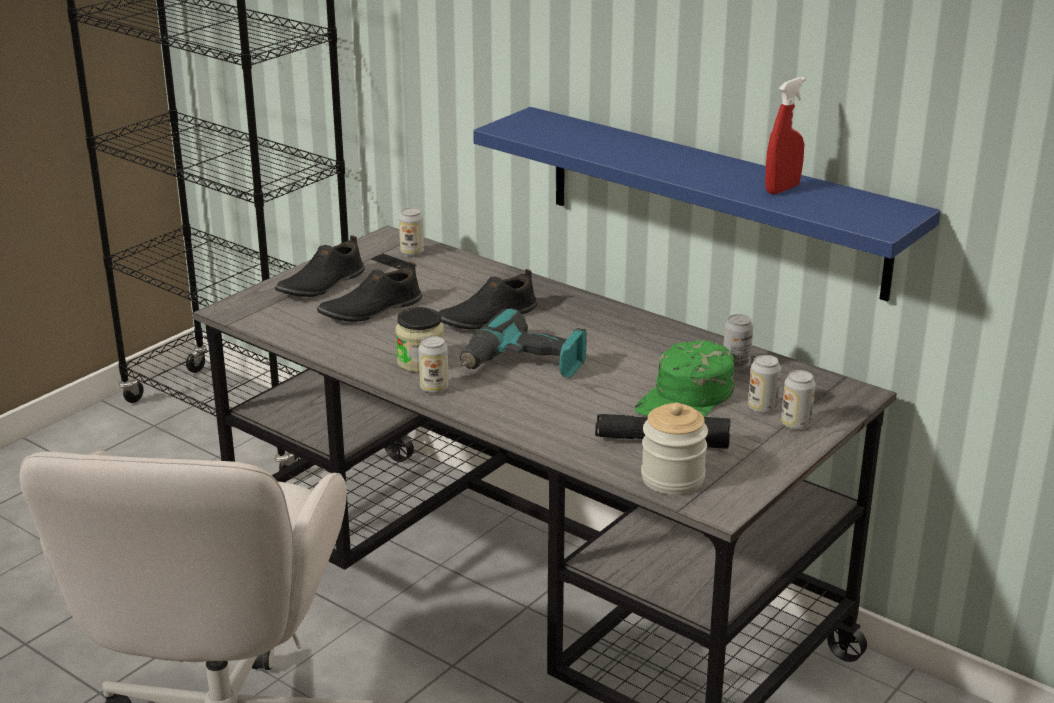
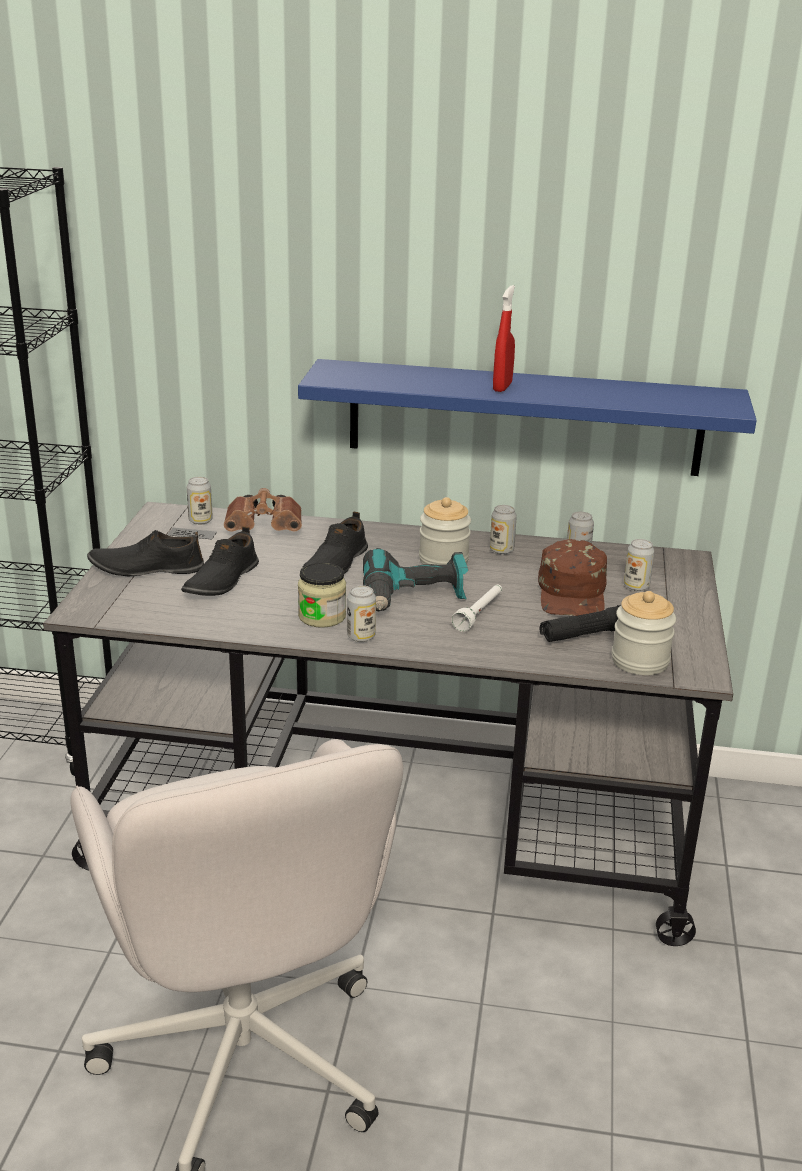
camera: 30 degrees left, 0 degrees up
(321, 285) = (146, 568): black shoe -> black shoe turned 75 degrees clockwise
(463, 271) = (266, 528): none -> brown binoculars
(568, 395) = (479, 613): none -> white flashlight
(594, 337) = (443, 560): none -> jar
(686, 398) = (573, 593): green cap -> brown cap
(782, 189) = (619, 393): red spray bottle -> red spray bottle (502, 387)
(796, 424) = (674, 593): can -> can (501, 550)

